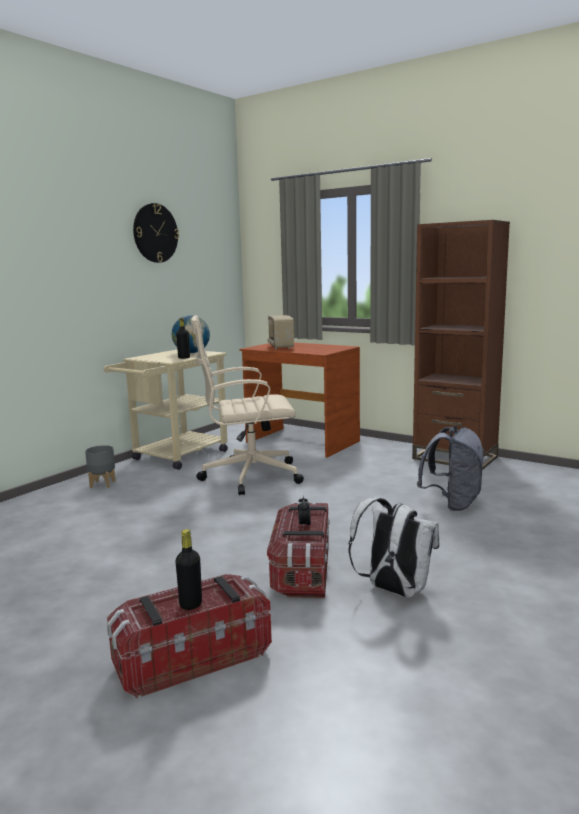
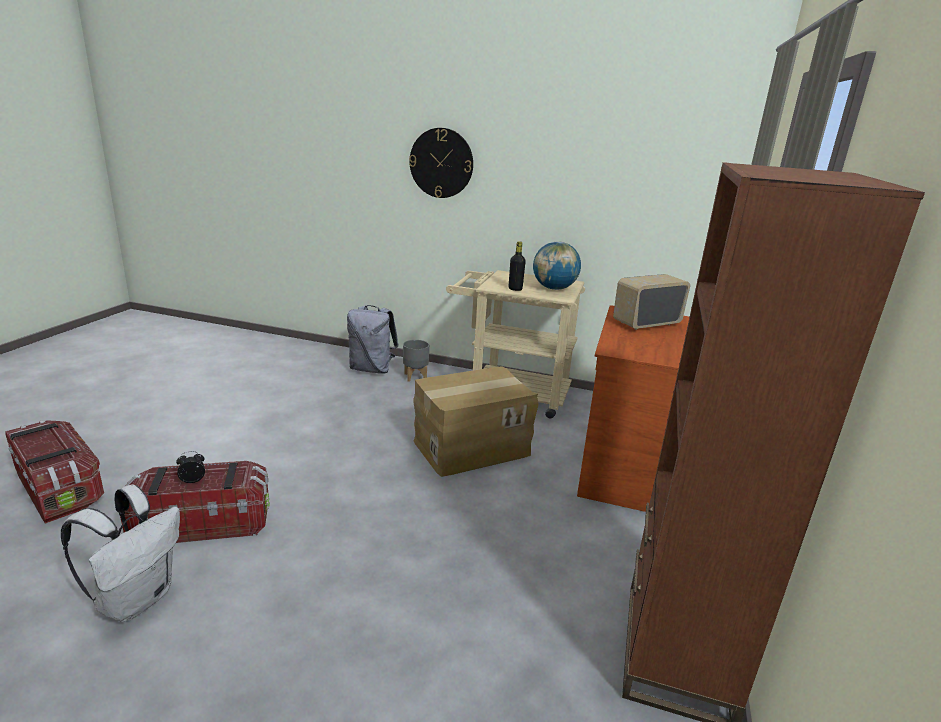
camera: 70 degrees right, 10 degrees up
(155, 233) = (582, 131): wall clock -> wall clock (441, 163)
(190, 604) = (41, 447): black bottle -> none
(248, 476) = (471, 447): beige office chair -> cardboard box
(452, 504) = (424, 651): grey backpack -> grey backpack (372, 369)

